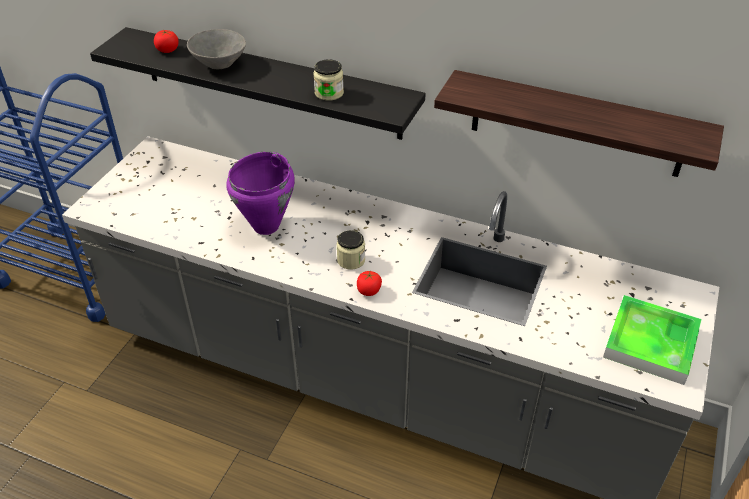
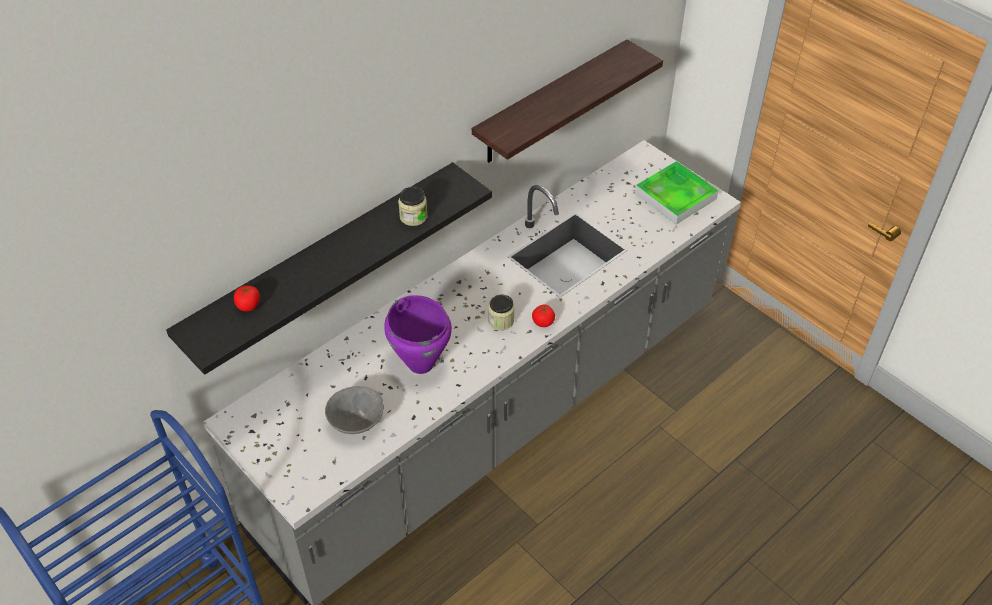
camera: 65 degrees left, 5 degrees up
(219, 64) = (308, 274): grey bowl -> grey bowl (357, 422)

